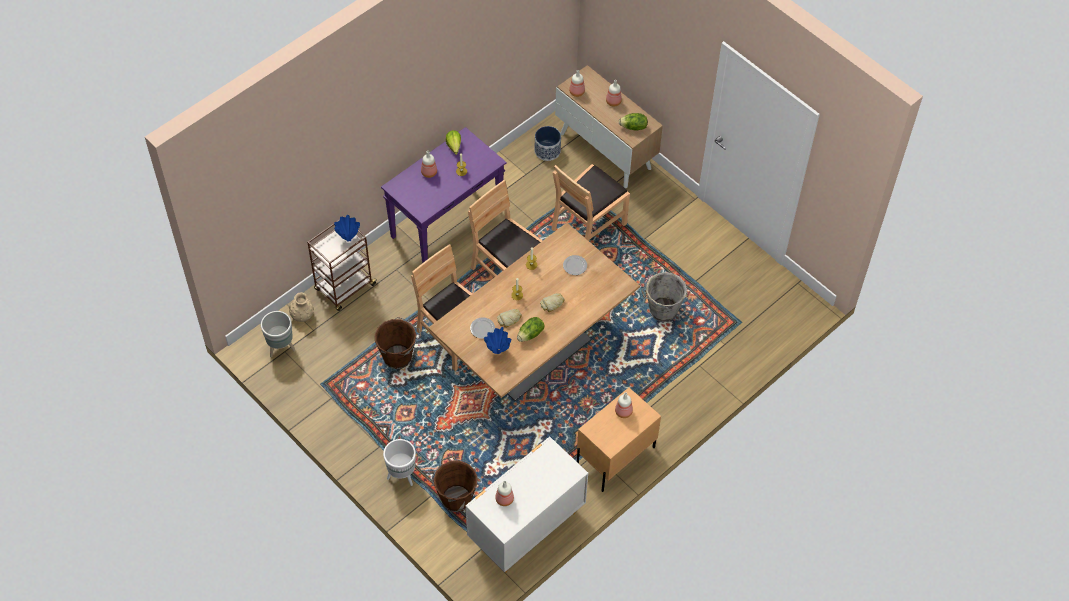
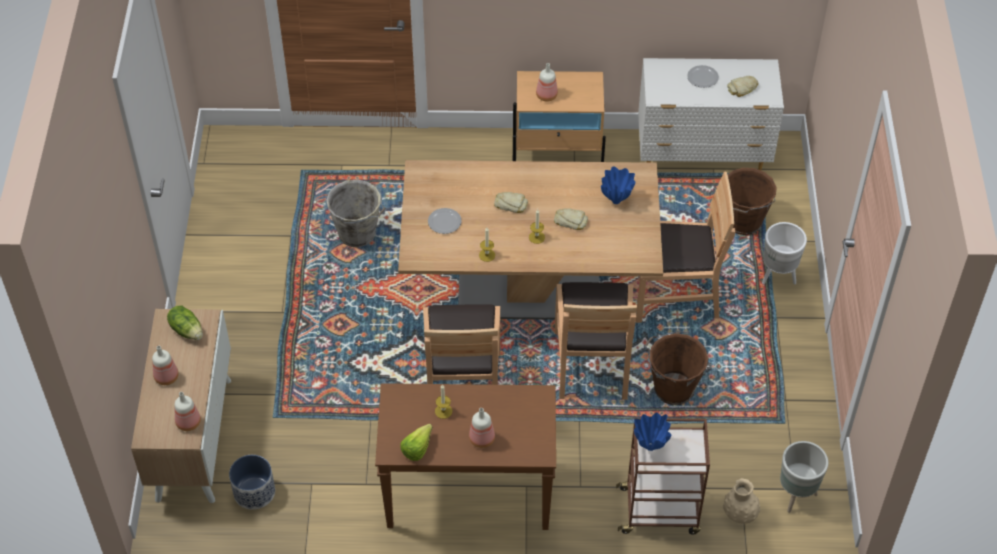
camera: 135 degrees left, 5 degrees down
(447, 224) = (467, 495): purple console table -> brown console table
(482, 328) = (608, 232): plate -> plate (702, 78)
(504, 499) = (743, 88): bottle -> bread
(531, 334) = (565, 193): lettuce -> none
(588, 226) = (320, 370): brown chair -> brown chair (674, 293)

